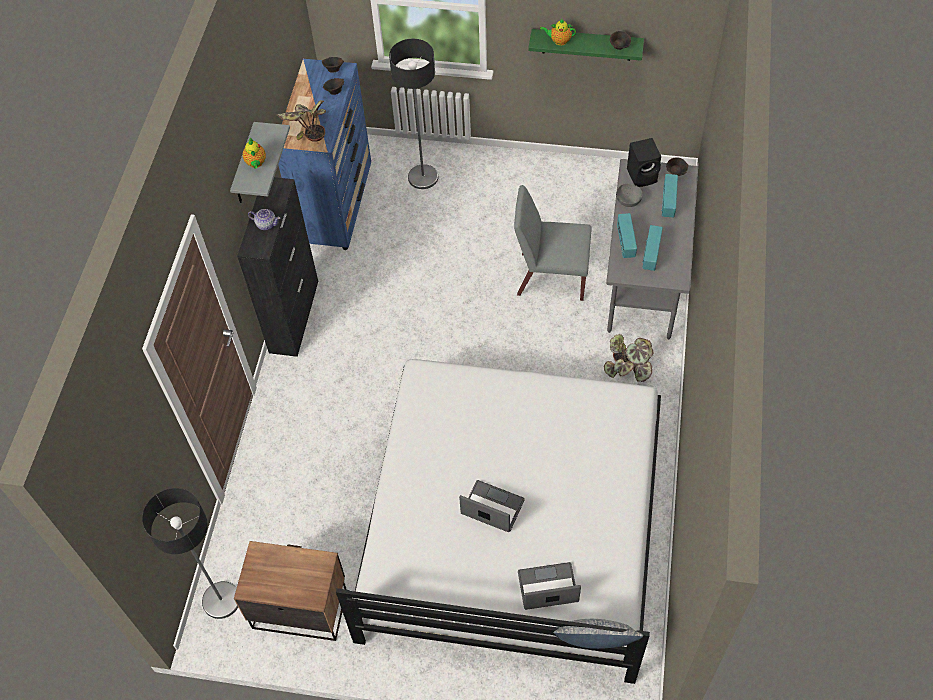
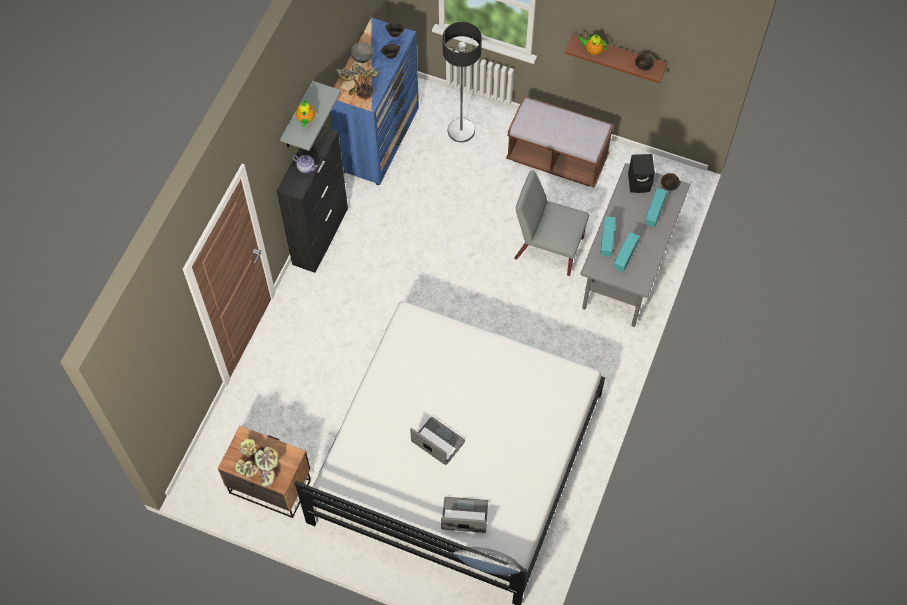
camera: 10 degrees right, 5 degrees up
(221, 600) = (210, 464): floor lamp -> none
(534, 185) = (557, 159): none -> brown bench
(586, 44) = (618, 56): green shelf -> brown shelf
(628, 200) = (620, 203): grey bowl -> grey bowl (362, 57)
(628, 367) = (591, 344): potted plant -> potted plant (260, 468)

